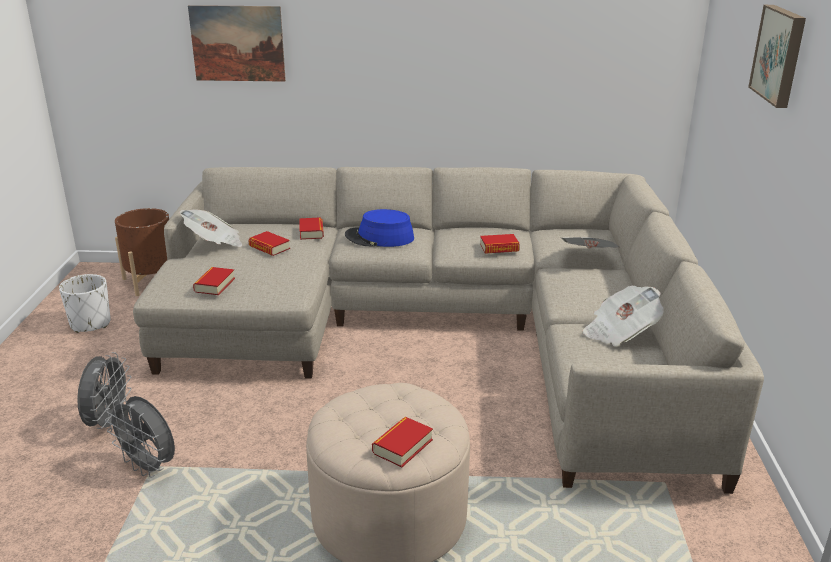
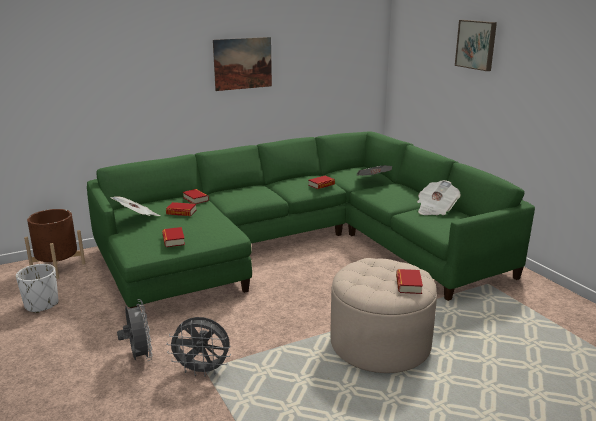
camera: 30 degrees left, 5 degrees down
(237, 43) = (111, 73): picture -> picture (243, 63)
(379, 238) = (244, 194): blue hat -> none
(444, 332) = (298, 246): beige sofa -> green sofa

